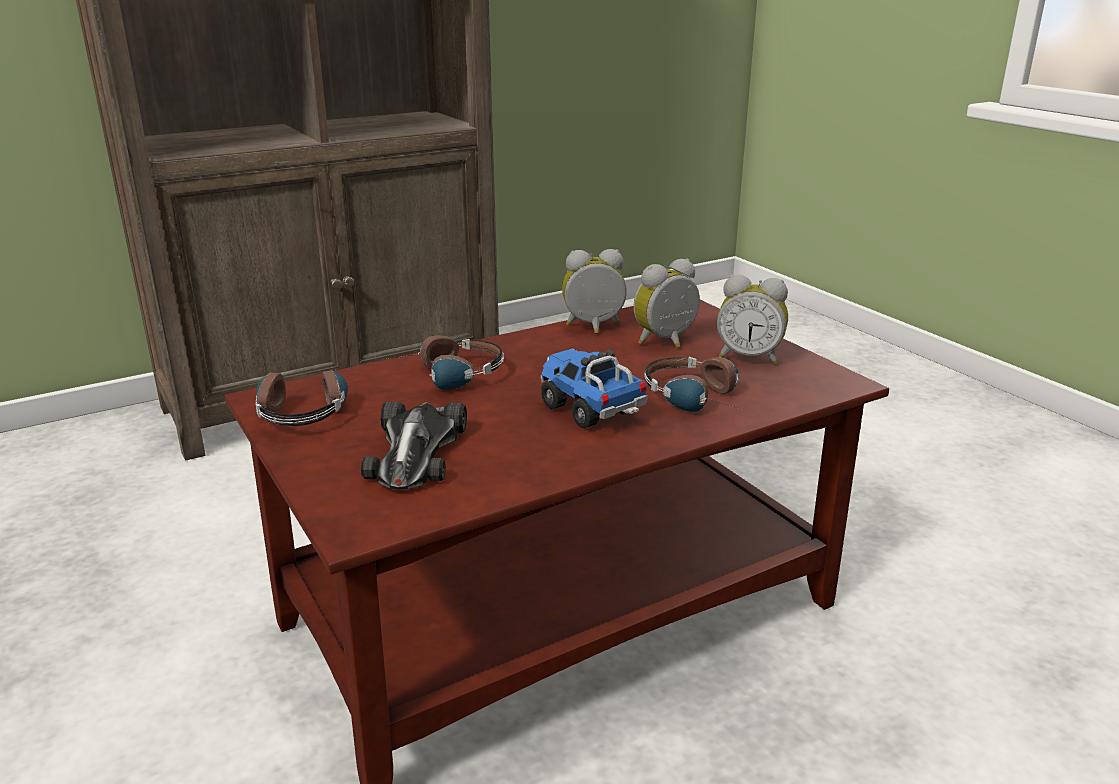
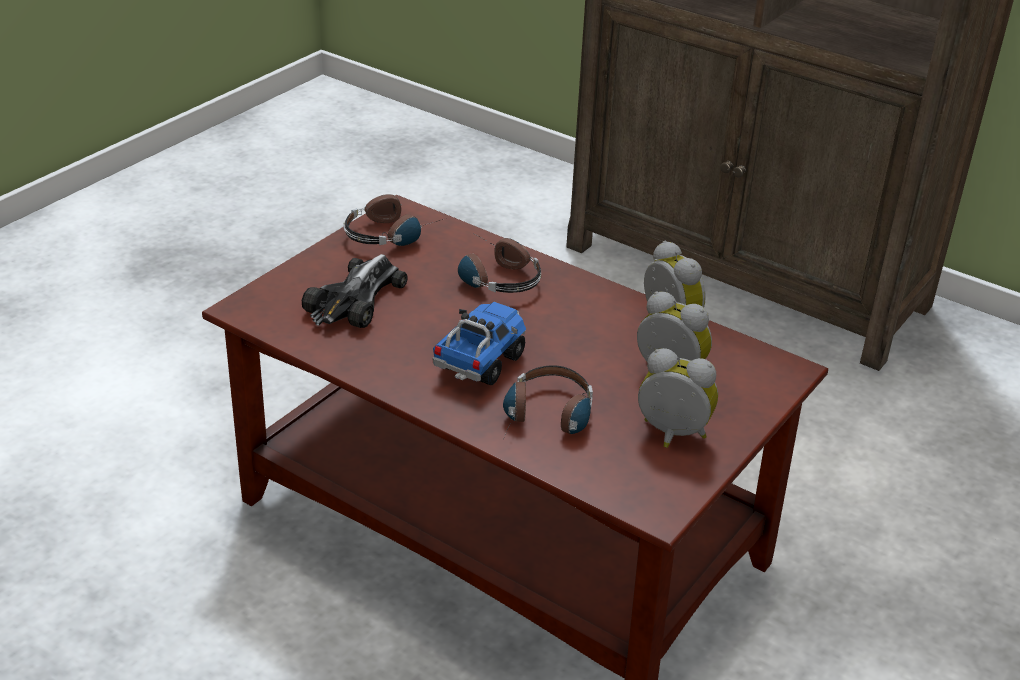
camera: 65 degrees right, 10 degrees up
(415, 452) = (357, 299): toy car -> toy car turned 135 degrees clockwise
(749, 357) = (671, 436): alarm clock -> alarm clock turned 120 degrees clockwise

